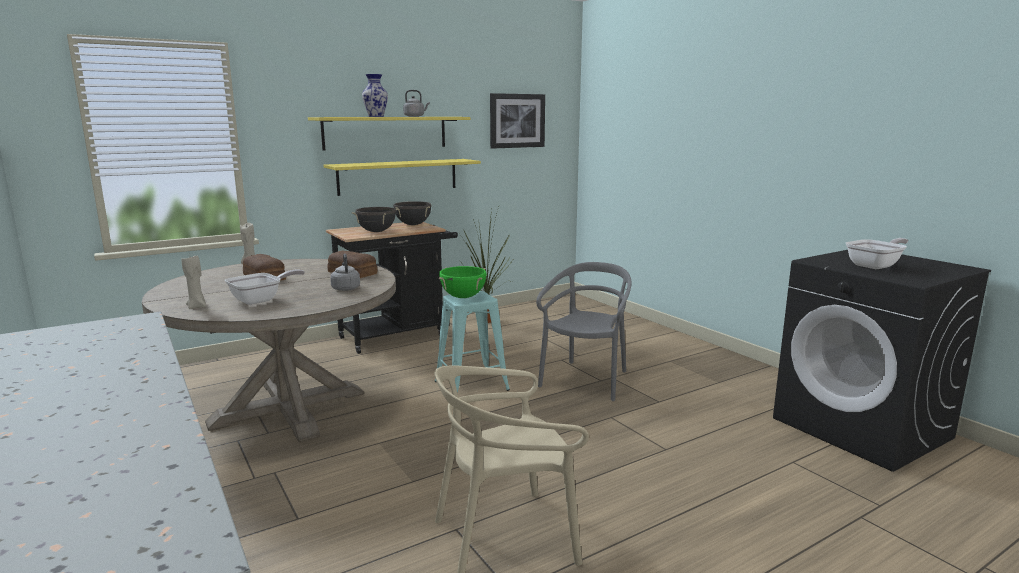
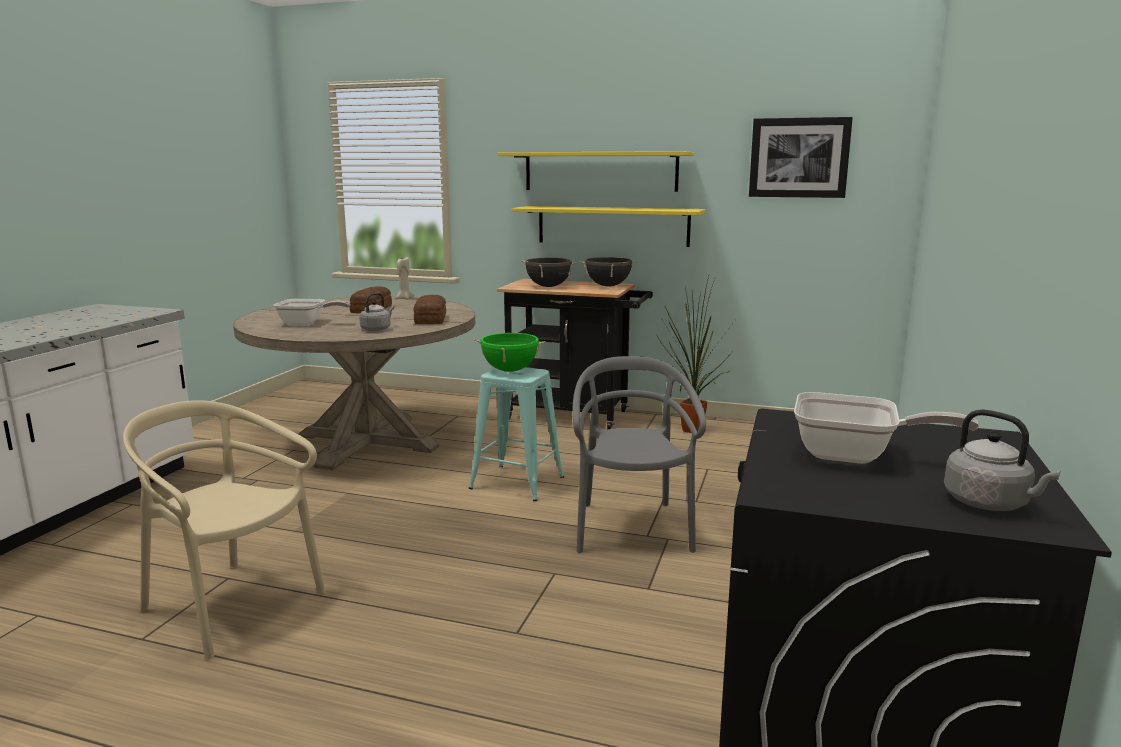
camera: 50 degrees right, 0 degrees up
(197, 307) = (266, 319): beige candle -> none
(376, 116) = (573, 151): vase -> none
(415, 116) = (625, 151): grey kettle -> grey kettle (990, 504)
(586, 380) = (631, 528): grey chair -> grey chair turned 75 degrees counterclockwise

